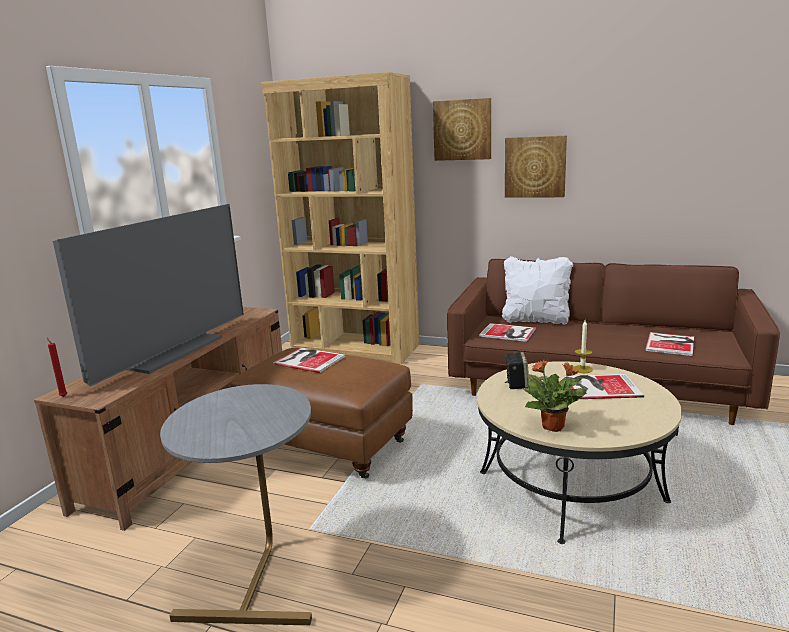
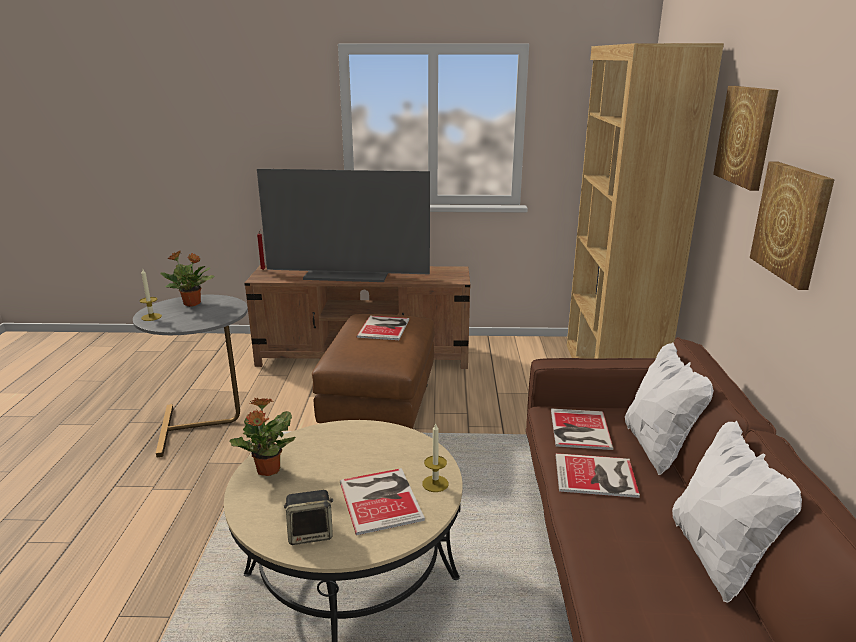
camera: 70 degrees right, 5 degrees up
(207, 416) = (192, 304): none -> potted plant
(228, 442) = (151, 317): none -> candle
(516, 384) = (373, 440): speaker -> speaker (311, 533)
(639, 327) = (717, 557): none -> white pillow
(671, 344) = (645, 594): book -> book (597, 476)

